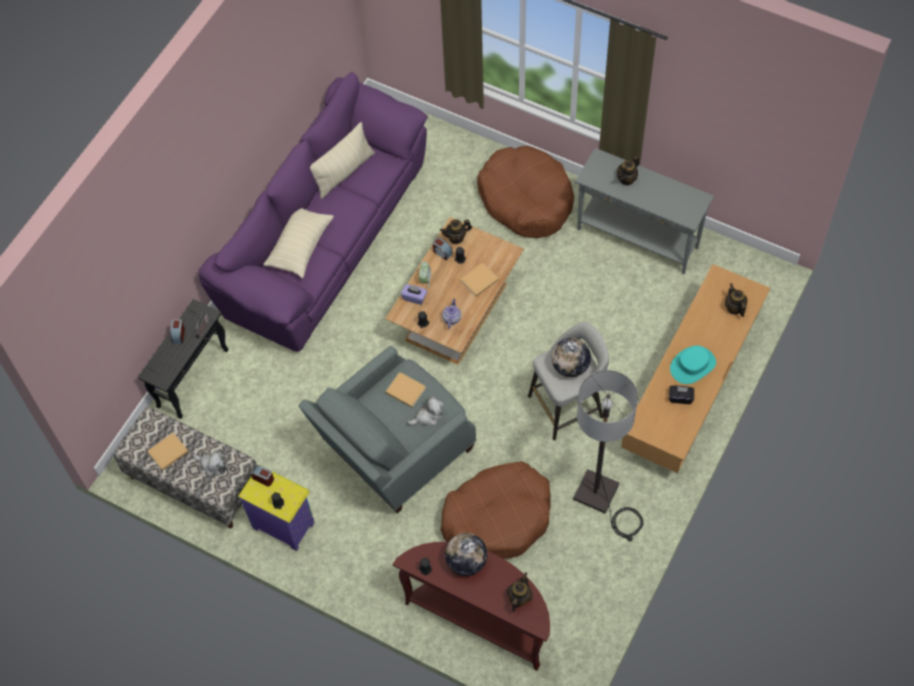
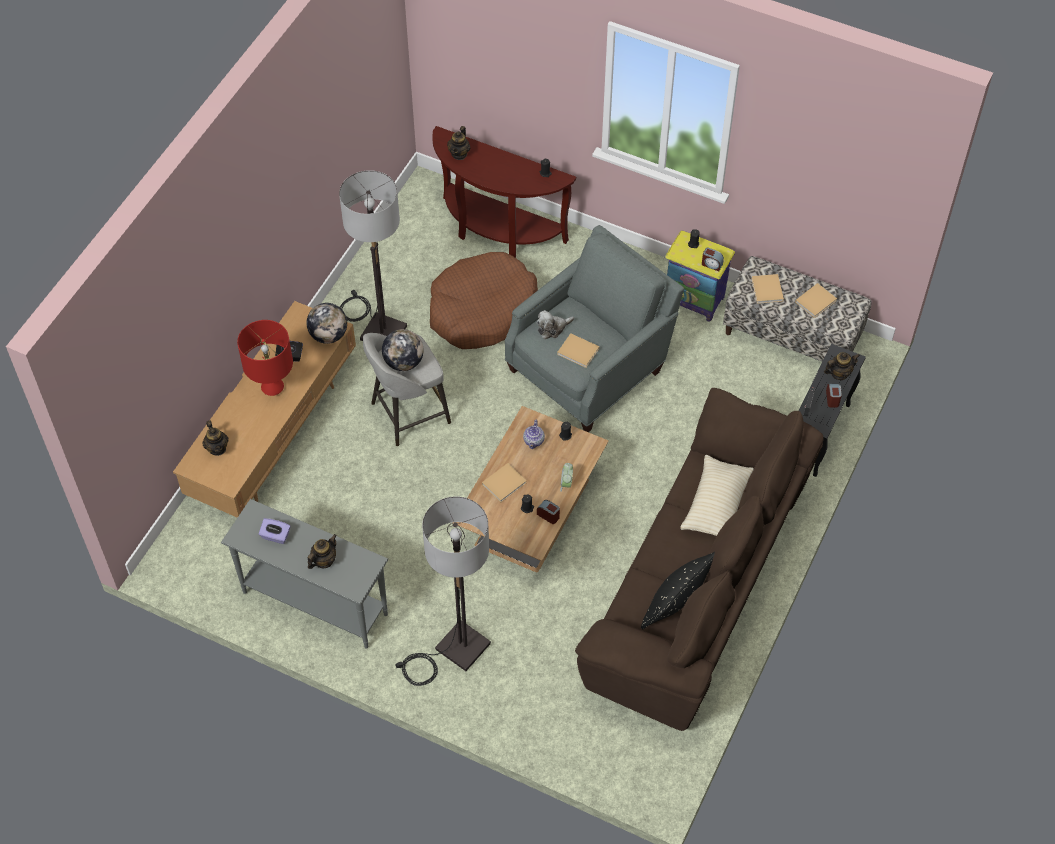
camera: 175 degrees right, 5 degrees down
(213, 465) = (767, 290): plush toy -> beige book
(325, 244) = (695, 590): purple sofa -> brown sofa
(344, 172) = (676, 601): beige pillow -> black pillow
(414, 297) = (577, 463): purple tissue box -> purple tissue box (275, 536)
(456, 237) = (532, 534): teapot -> teapot (839, 373)
(466, 562) = (508, 179): globe -> globe (328, 335)
(526, 199) = (450, 653): brown dog bed -> floor lamp
(692, 365) = (272, 388): turquoise hat -> red table lamp

